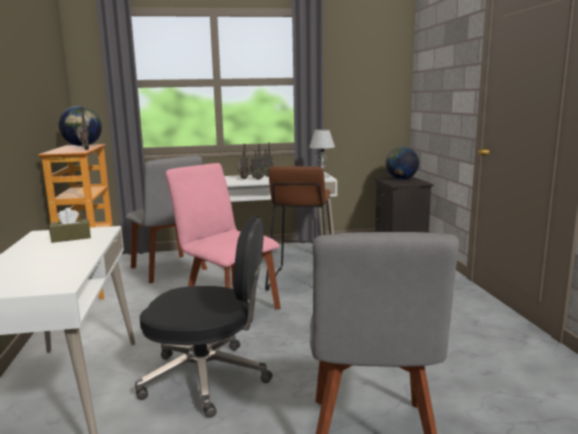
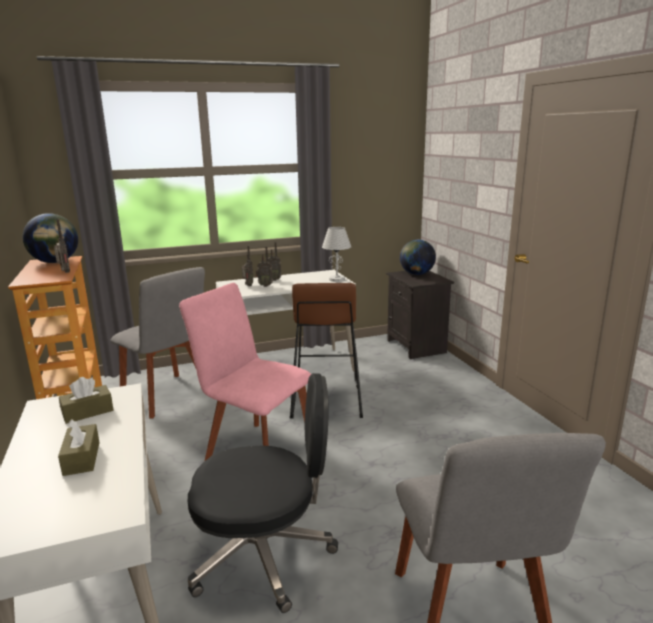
camera: 10 degrees left, 5 degrees up
(51, 259) = (81, 458): none -> brown tissue box

